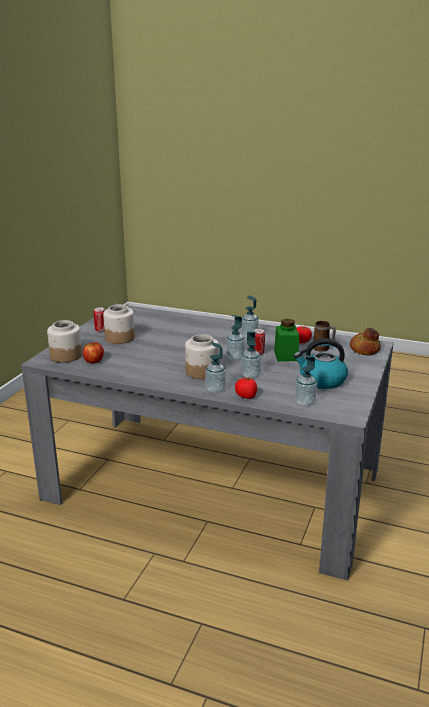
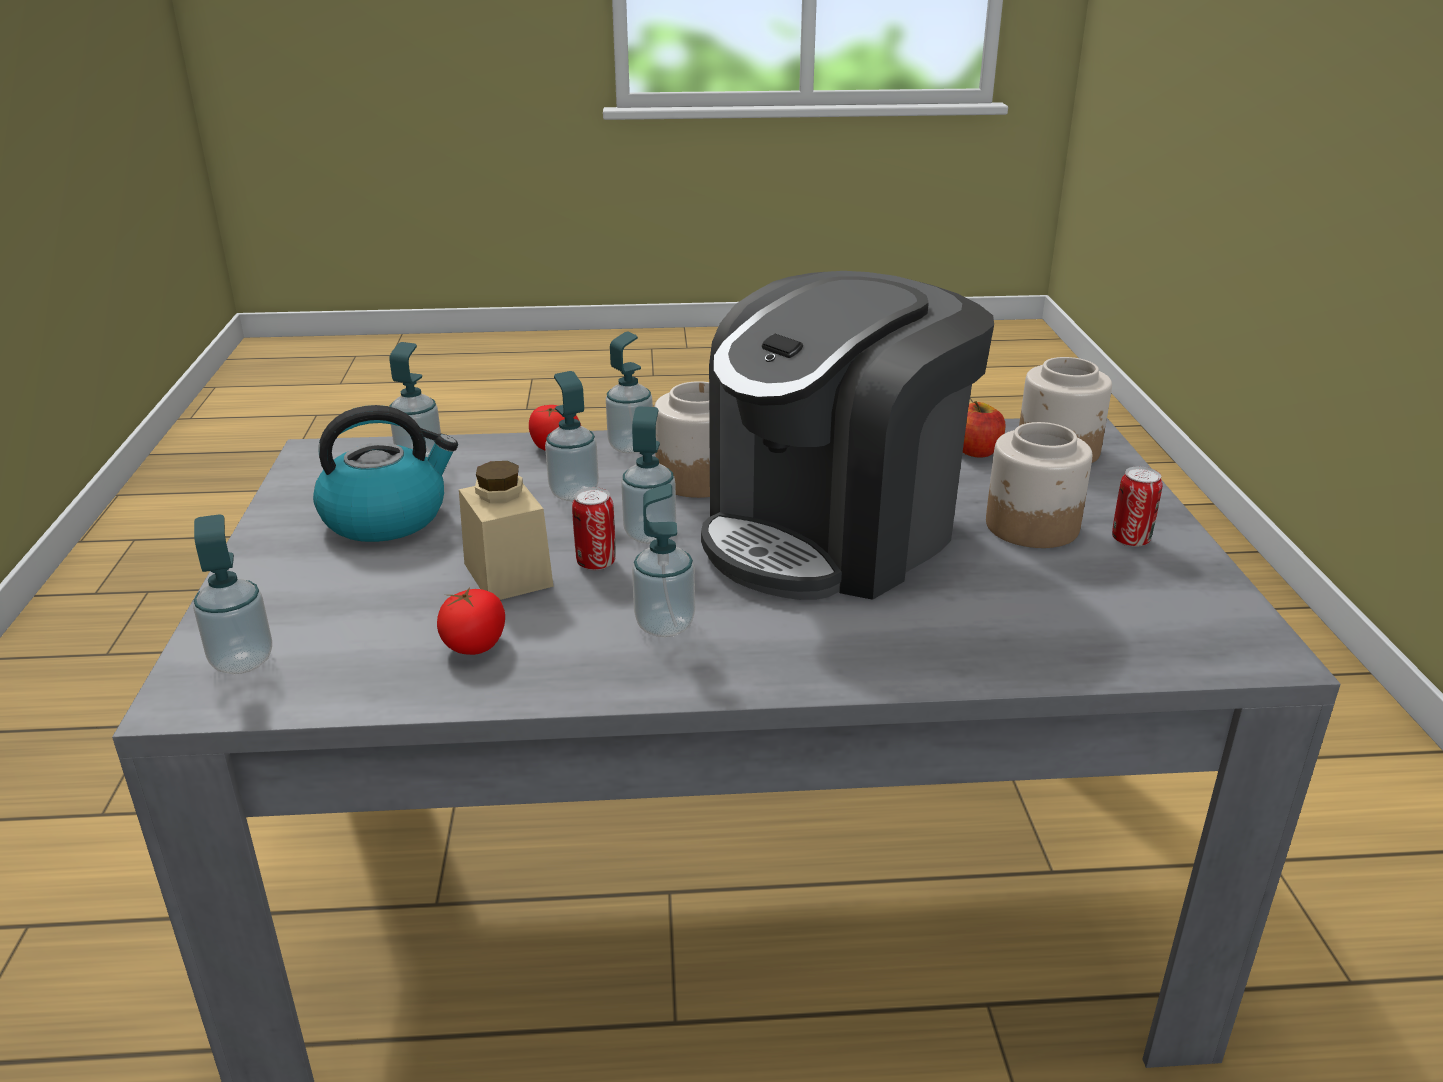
camera: 155 degrees right, 5 degrees up
(179, 347) = (833, 533): none -> coffee machine
(286, 355) = (508, 575): green jar -> beige jar
(323, 349) = (392, 627): mug -> none
(365, 349) = (242, 661): bread -> soap dispenser

